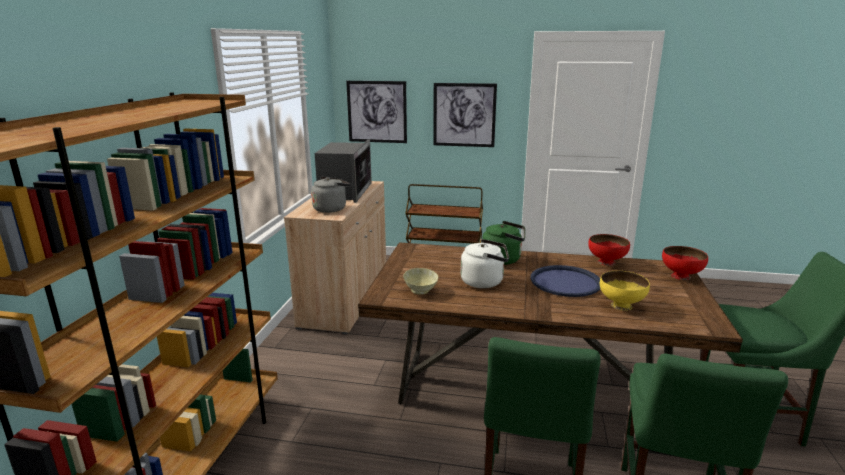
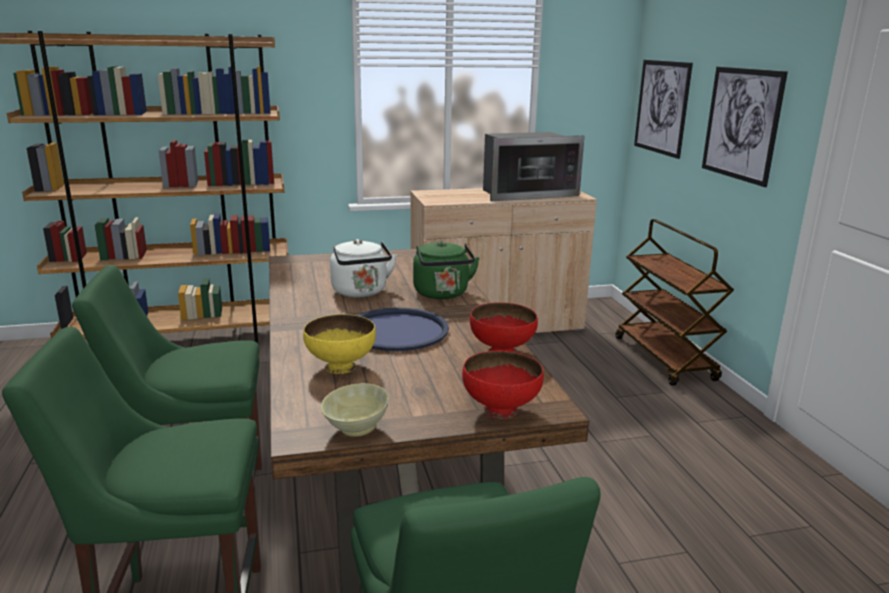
camera: 65 degrees right, 0 degrees up
(331, 208) = (457, 197): grey kettle -> none
(420, 291) = (313, 271): beige bowl -> beige bowl (355, 428)

